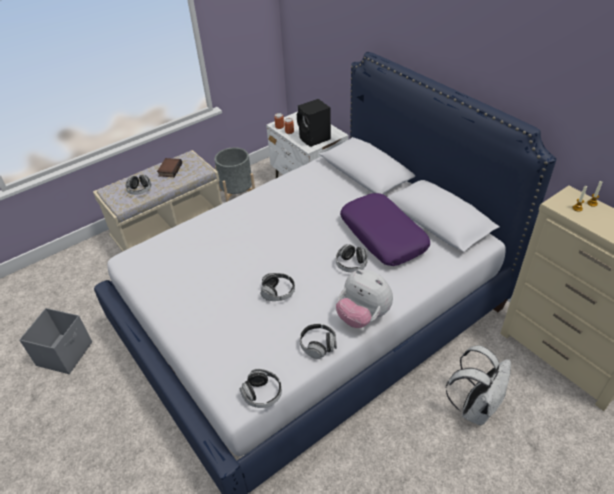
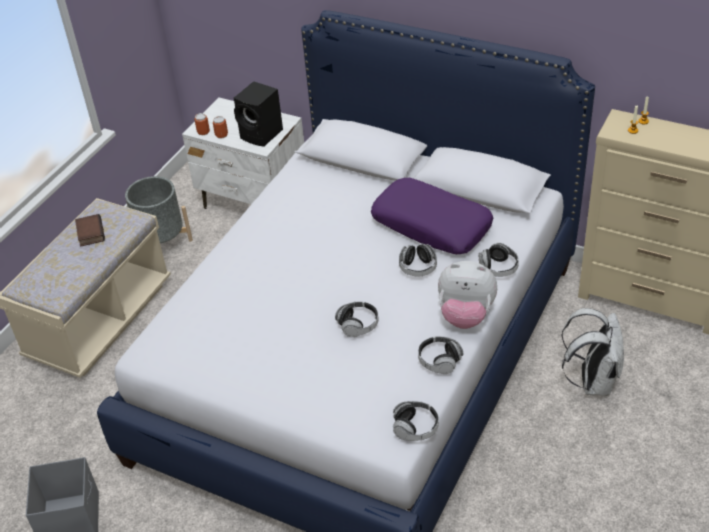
camera: 25 degrees left, 0 degrees up
(140, 190) = (69, 272): headphones -> headphones (498, 268)

